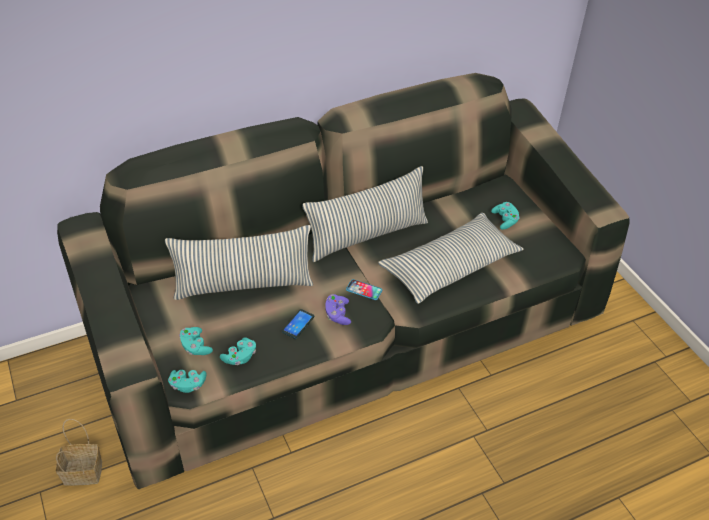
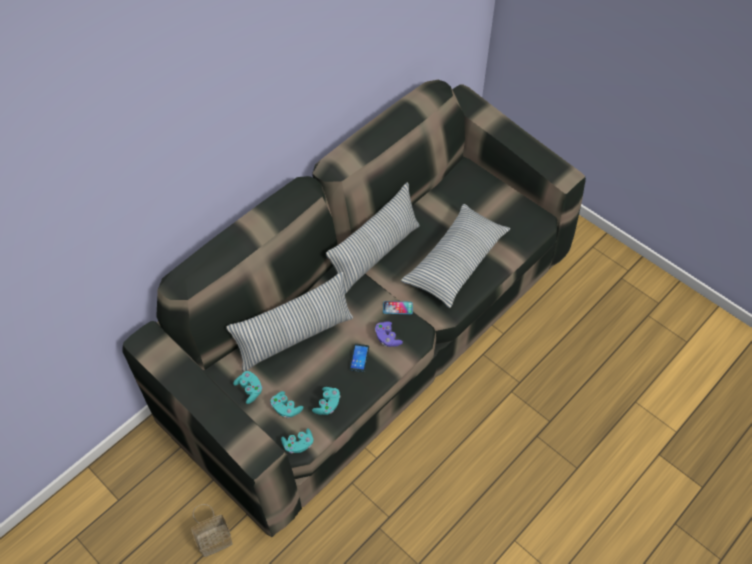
camera: 20 degrees left, 10 degrees up
(505, 220) = (481, 203): turquoise game controller -> turquoise game controller (249, 390)

